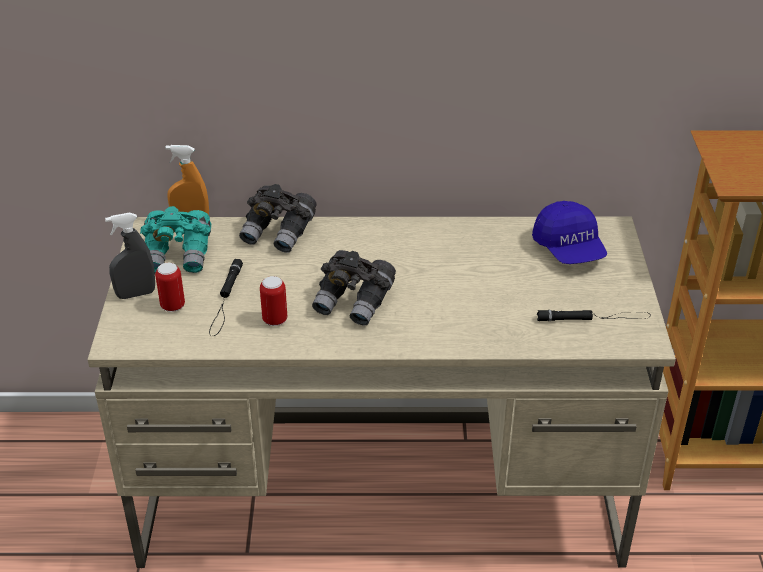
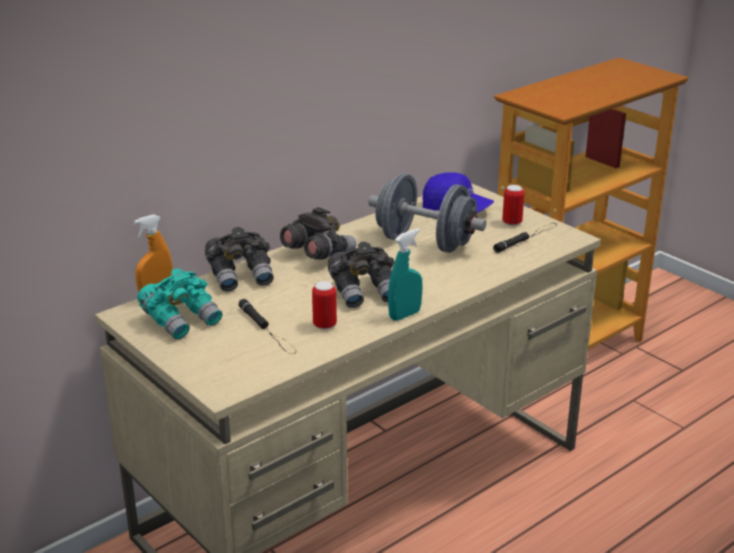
camera: 40 degrees left, 10 degrees down
(136, 294) = (186, 357): grey spray bottle -> none
(173, 306) = (230, 351): can -> can (512, 222)
(353, 346) = (405, 315): none -> turquoise spray bottle
(370, 240) = (317, 254): none -> grey binoculars
(484, 274) = (425, 242): none -> grey dumbbell

